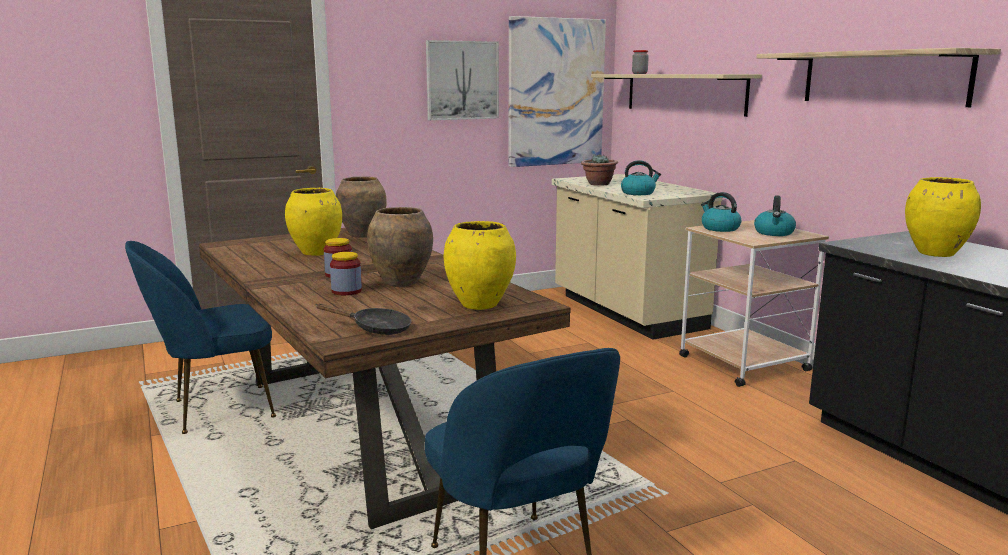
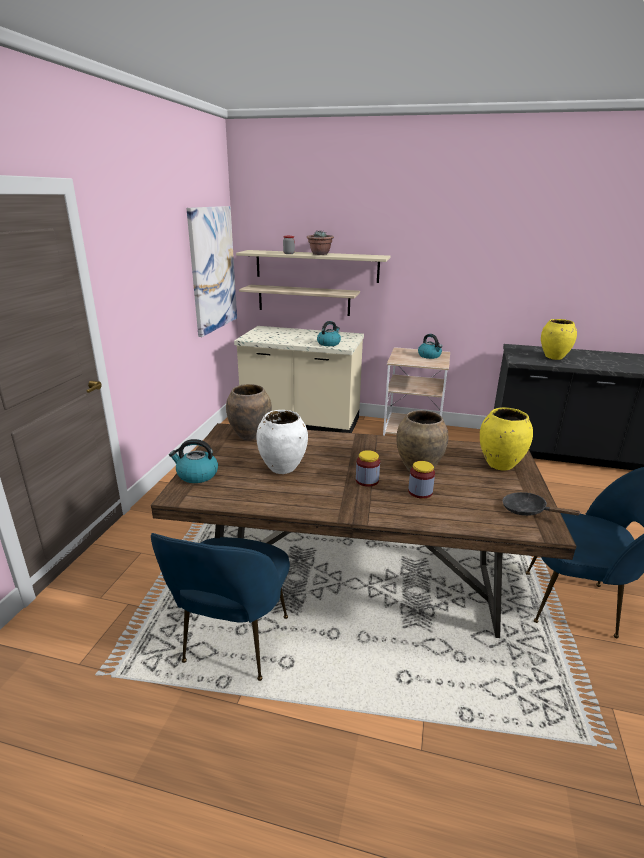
camera: 50 degrees left, 10 degrees up
(317, 252) = (282, 468): yellow vase -> white vase
(376, 329) = (528, 511): black frying pan -> black frying pan turned 105 degrees counterclockwise
(462, 80) = (169, 270): picture -> none
(598, 184) = (281, 340): potted plant -> potted plant (320, 254)
(719, 228) = (402, 359): kettle -> kettle (196, 475)
(882, 78) = (482, 261): shelf -> shelf (303, 300)

